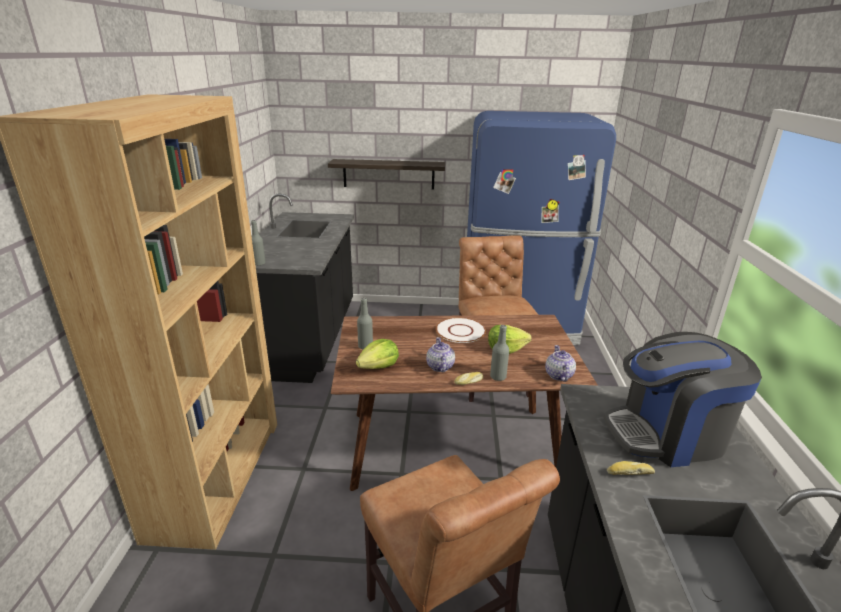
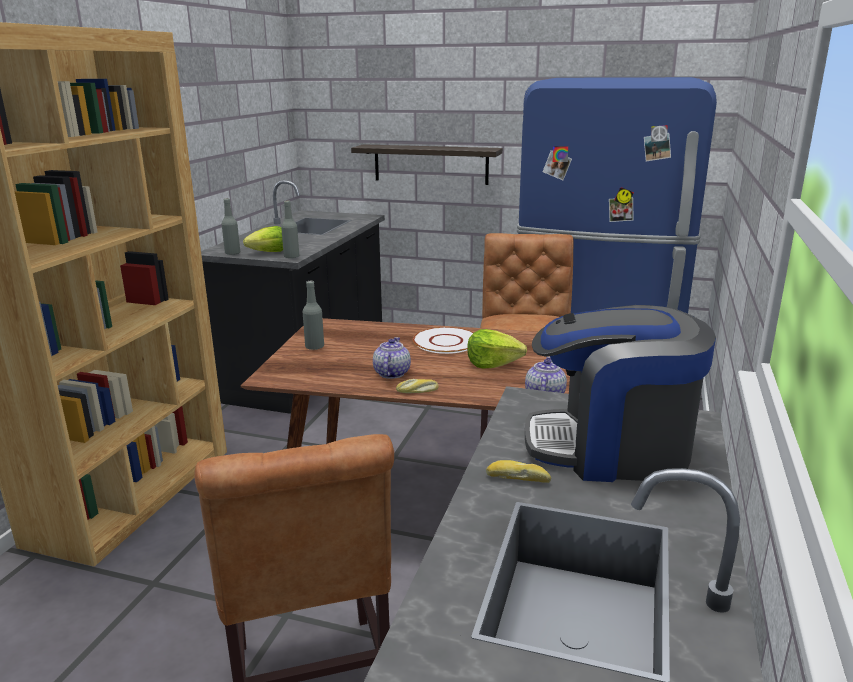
camera: 15 degrees right, 5 degrees down
(379, 366) = (316, 367): lettuce -> lettuce (269, 252)
(498, 377) = (459, 390): grey bottle -> grey bottle (291, 257)

